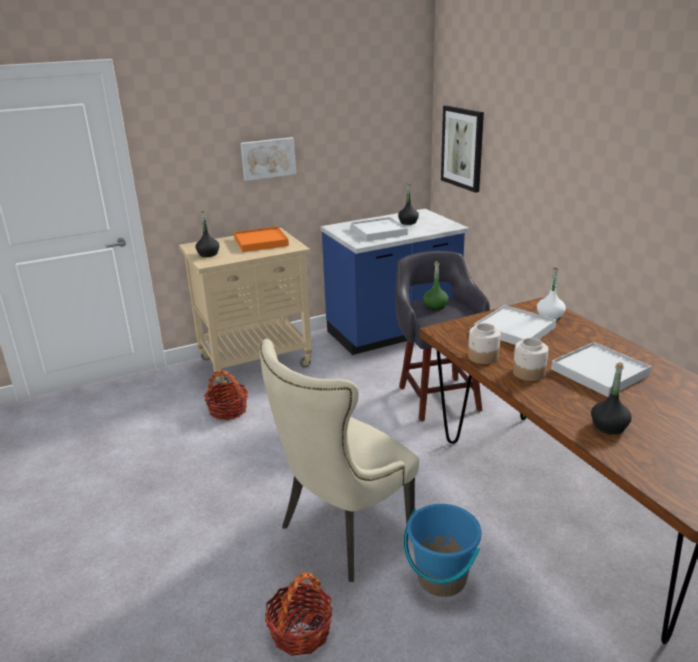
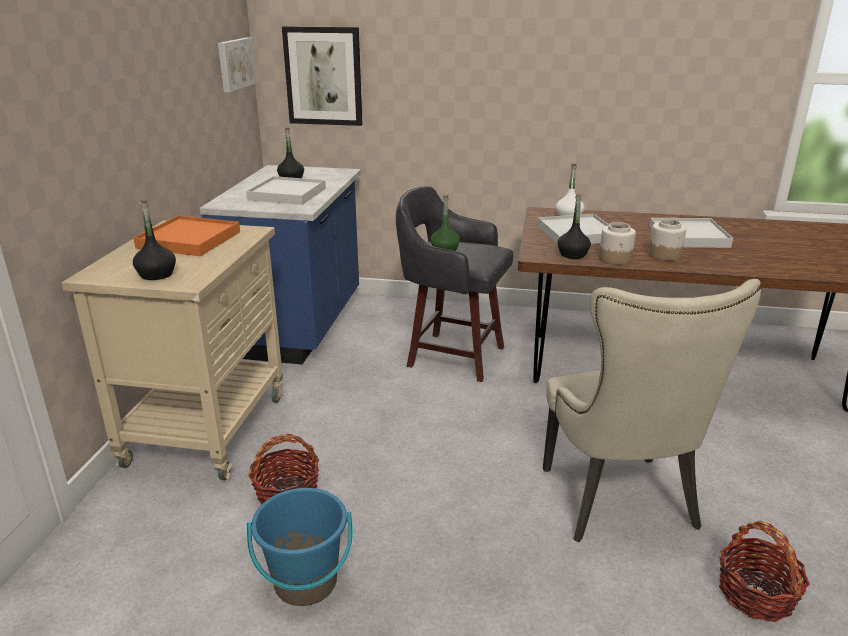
camera: 55 degrees left, 0 degrees up
(268, 158) = (134, 111): picture -> picture (235, 64)
(441, 578) = (725, 473): blue bucket -> blue bucket (305, 583)
(609, 426) = (777, 262): black bottle -> black bottle (573, 254)

